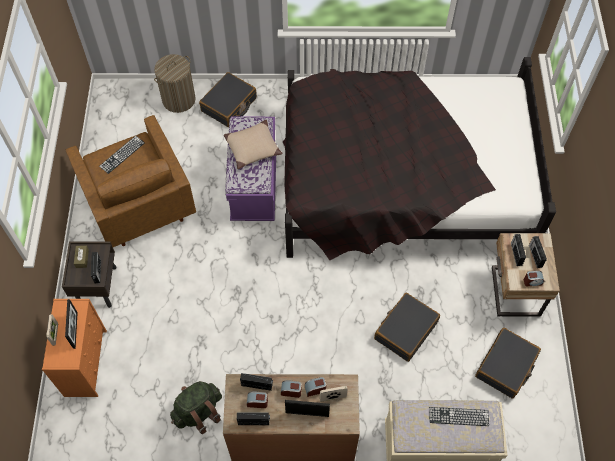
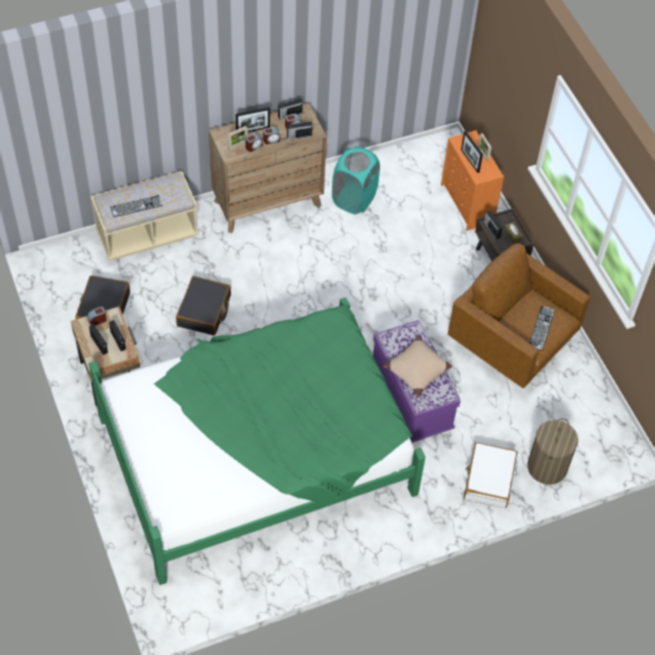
camera: 155 degrees right, 5 degrees down
(198, 412) = (354, 199): green backpack -> turquoise laundry basket
(229, 105) = (488, 480): black suitcase -> white suitcase
(402, 182) = (257, 453): black bed -> green bed

